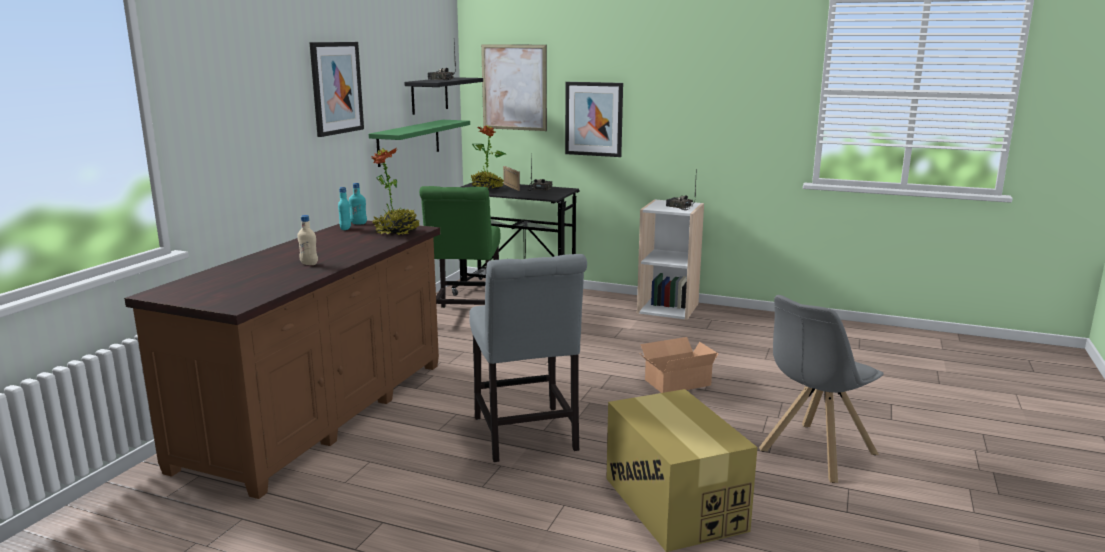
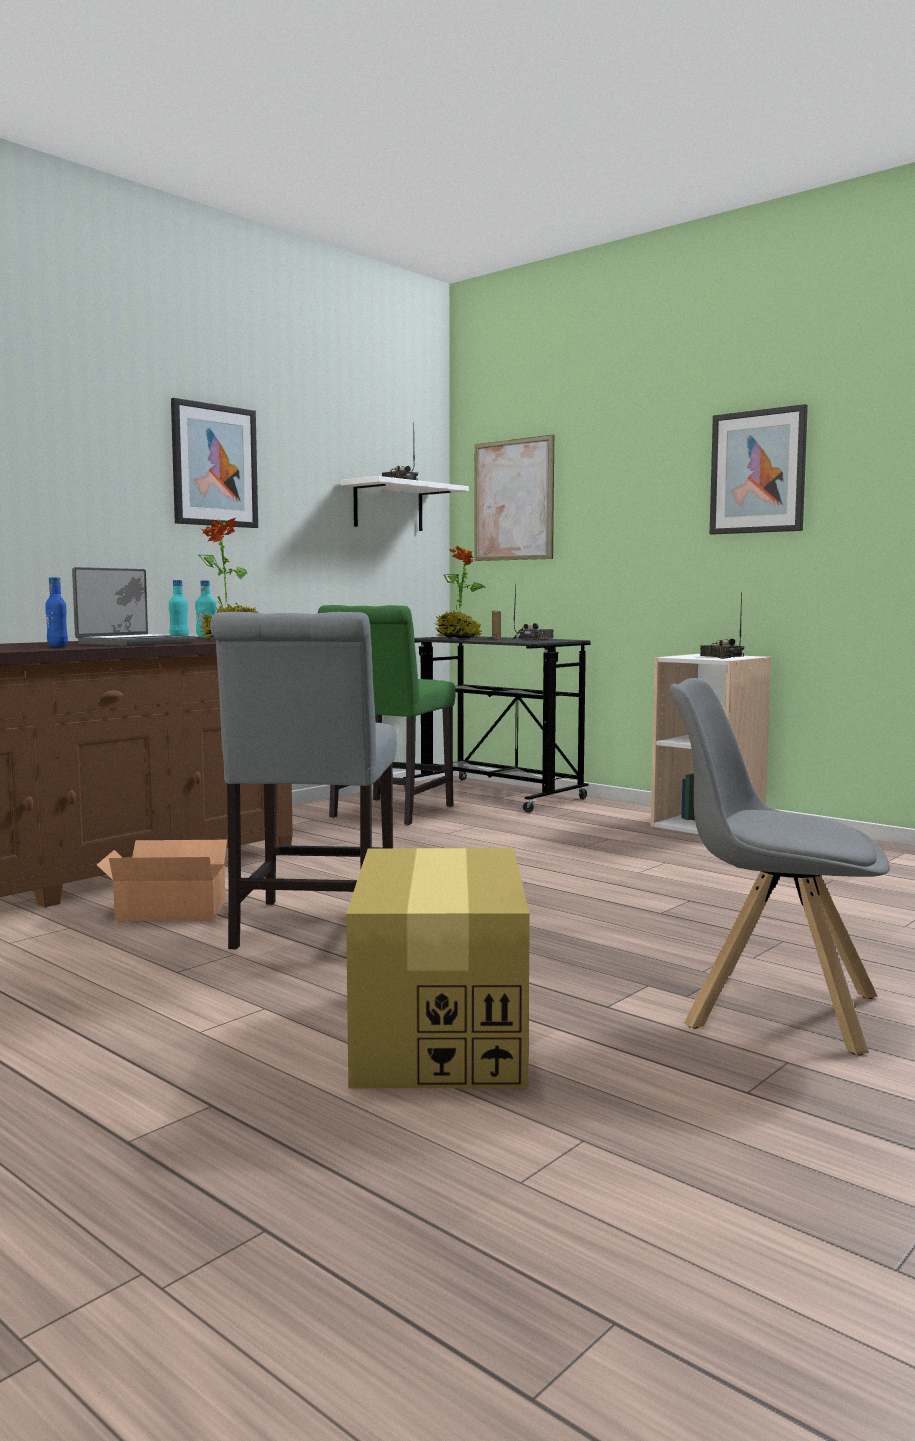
camera: 20 degrees right, 10 degrees down
(309, 264) = (57, 646): beige bottle -> blue bottle
(347, 249) = (135, 643): none -> laptop
(409, 142) = (345, 563): green shelf -> none
(429, 95) = (388, 506): black shelf -> white shelf
(594, 119) = (614, 536): picture -> picture (758, 472)
(675, 382) = (620, 899): cardboard box -> cardboard box (170, 909)
(815, 453) = (771, 1009): grey chair -> grey chair turned 45 degrees clockwise

